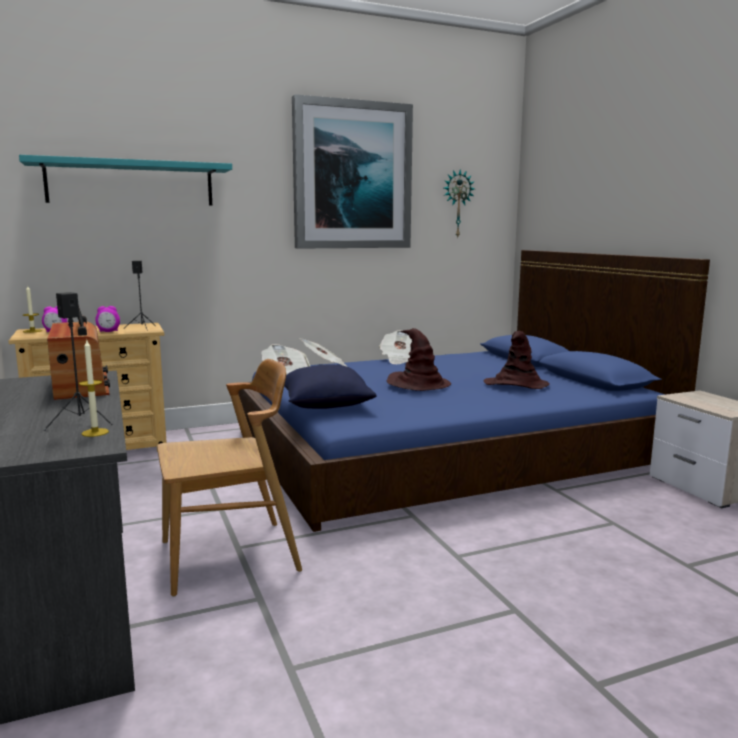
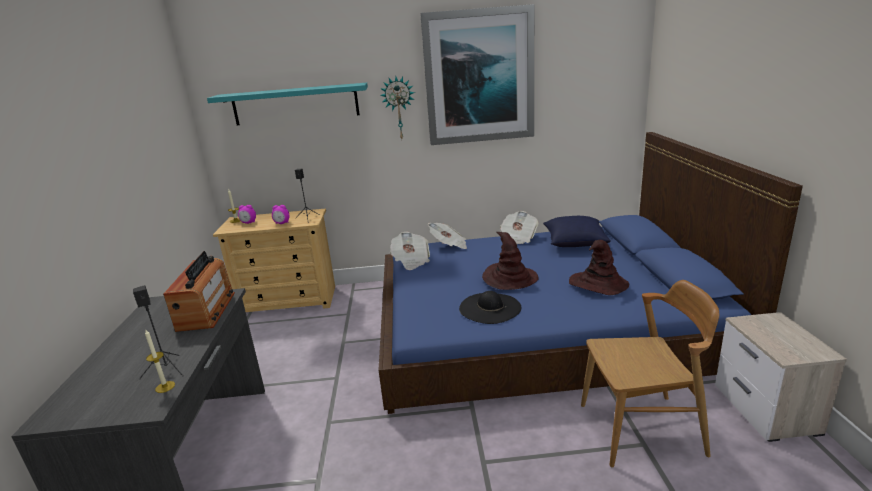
camera: 20 degrees right, 10 degrees up
(230, 556) = (319, 431): brown chair -> brown chair (641, 429)
(325, 405) = (417, 303): blue pillow -> blue pillow (574, 243)
(415, 404) = (490, 308): none -> black hat
(457, 204) = (583, 91): wall clock -> wall clock (398, 108)

